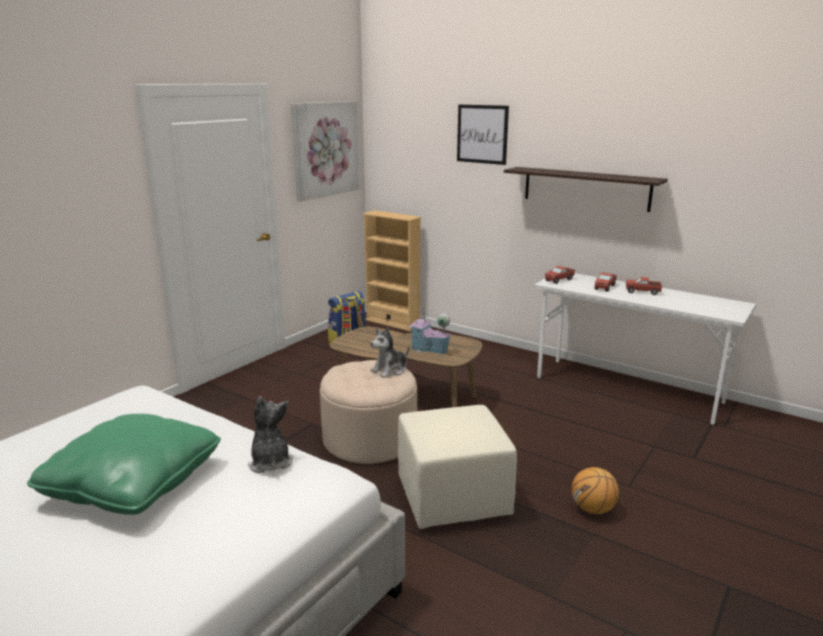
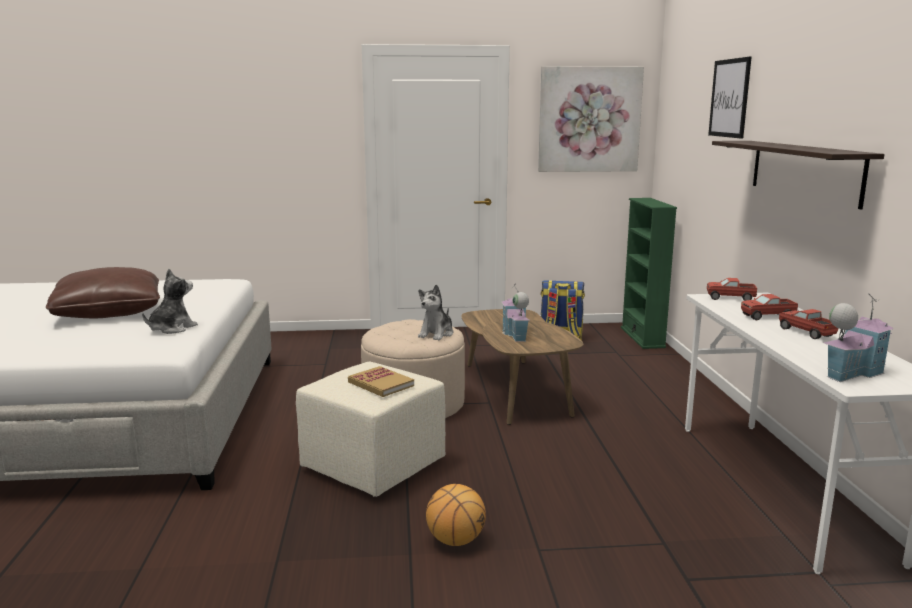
camera: 50 degrees right, 5 degrees down
(132, 483) = (109, 312): green pillow -> brown pillow
(390, 370) = (436, 334): plush toy -> plush toy turned 75 degrees counterclockwise
(392, 323) = (642, 337): beige bookcase -> green bookcase
(470, 425) = (380, 384): none -> book
(713, 309) = (851, 373): none -> toy house

